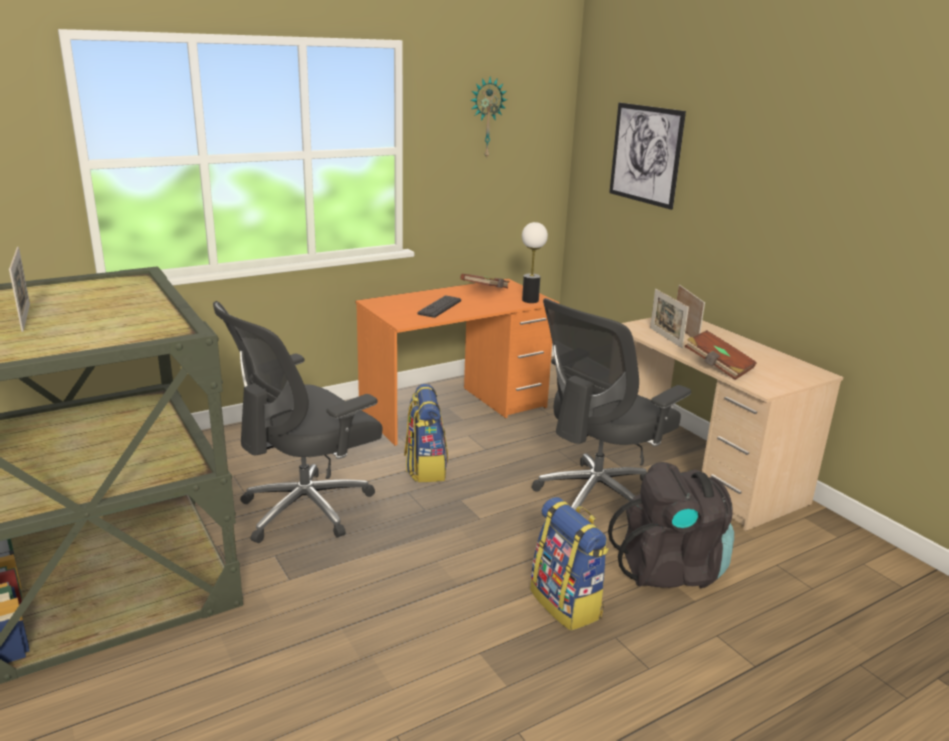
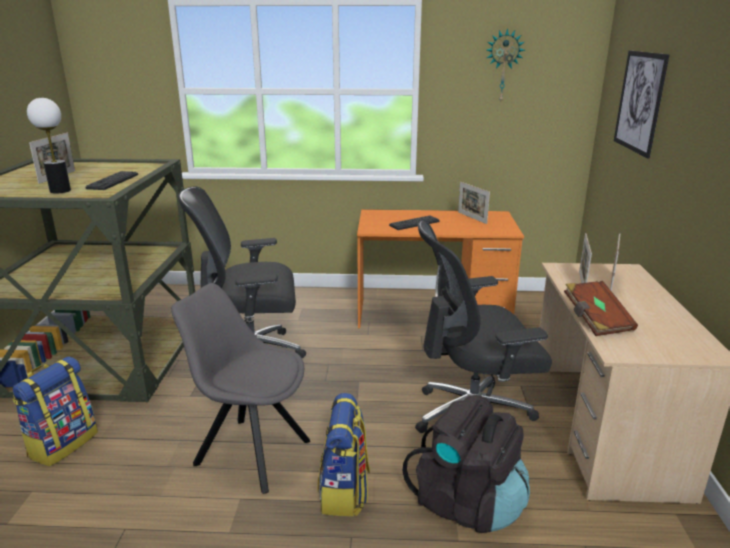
camera: 35 degrees right, 0 degrees up
(136, 310) = (113, 181): none -> keyboard
(425, 468) = (361, 350): backpack -> backpack (63, 444)
(437, 607) = (251, 453): none -> grey chair
(486, 291) = (472, 218): brown book -> picture frame
(530, 300) = (499, 230): table lamp -> table lamp (60, 191)

